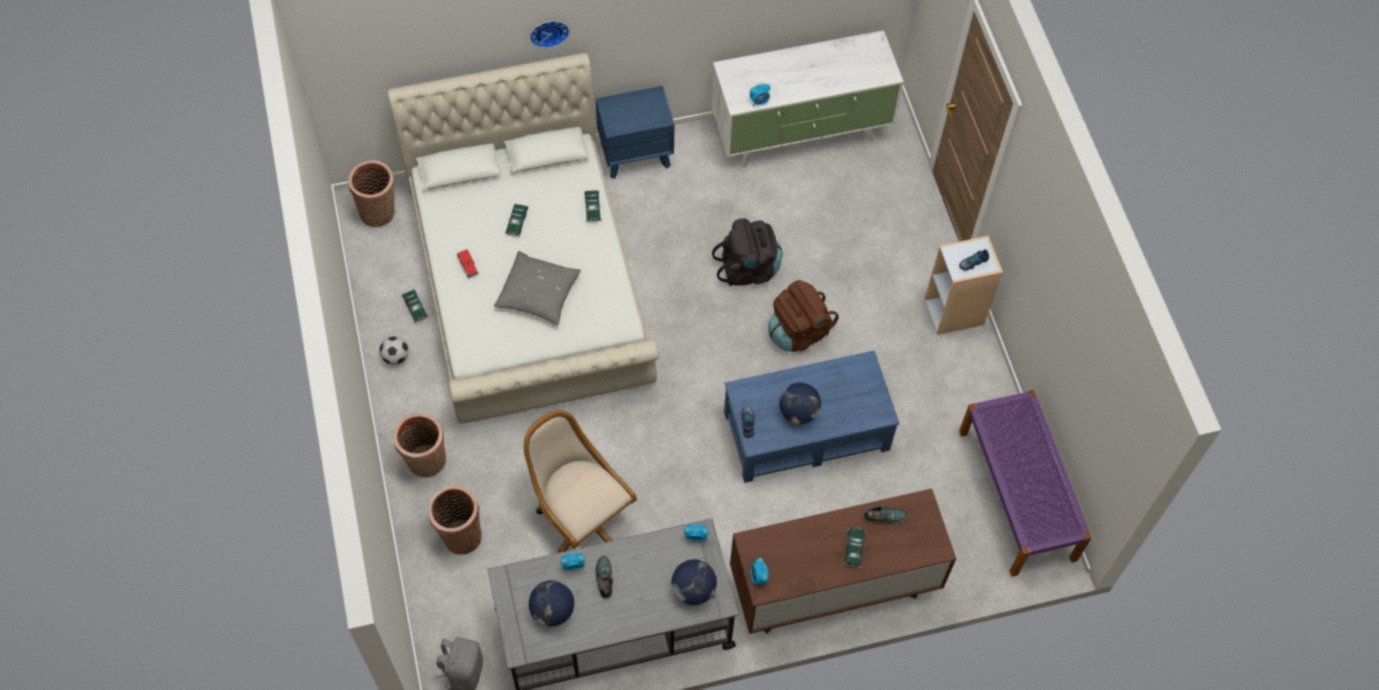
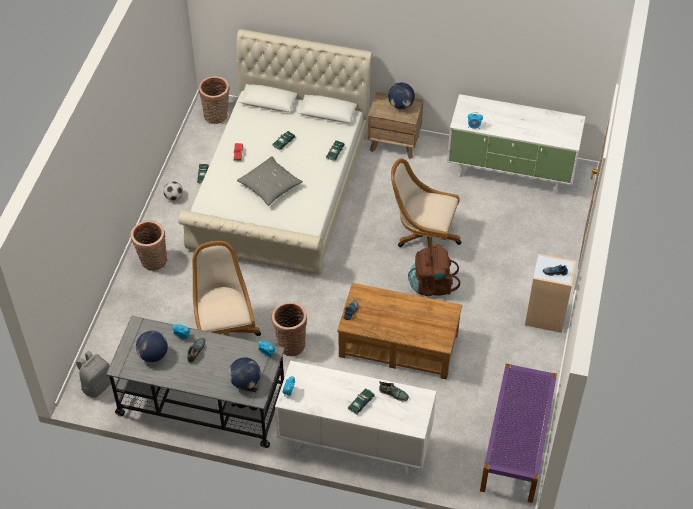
camera: 30 degrees right, 10 degrees down
(460, 535) = (145, 309): basket -> basket (290, 343)
(548, 31) = (349, 26): wall clock -> none
(636, 154) = (394, 143): blue nightstand -> brown nightstand
(748, 269) = (423, 236): black backpack -> office chair
(798, 412) = (388, 319): globe -> globe (401, 105)
(805, 430) = (398, 344): blue coffee table -> brown coffee table
(833, 587) = (355, 443): brown dresser -> white dresser

